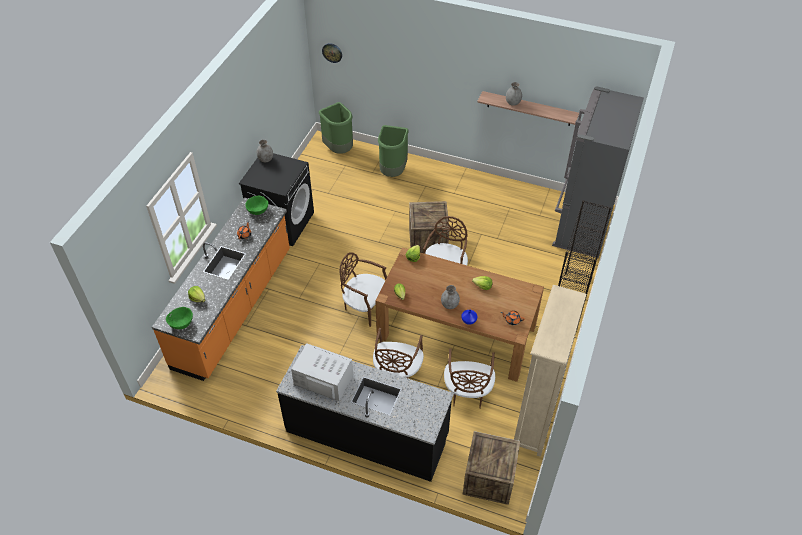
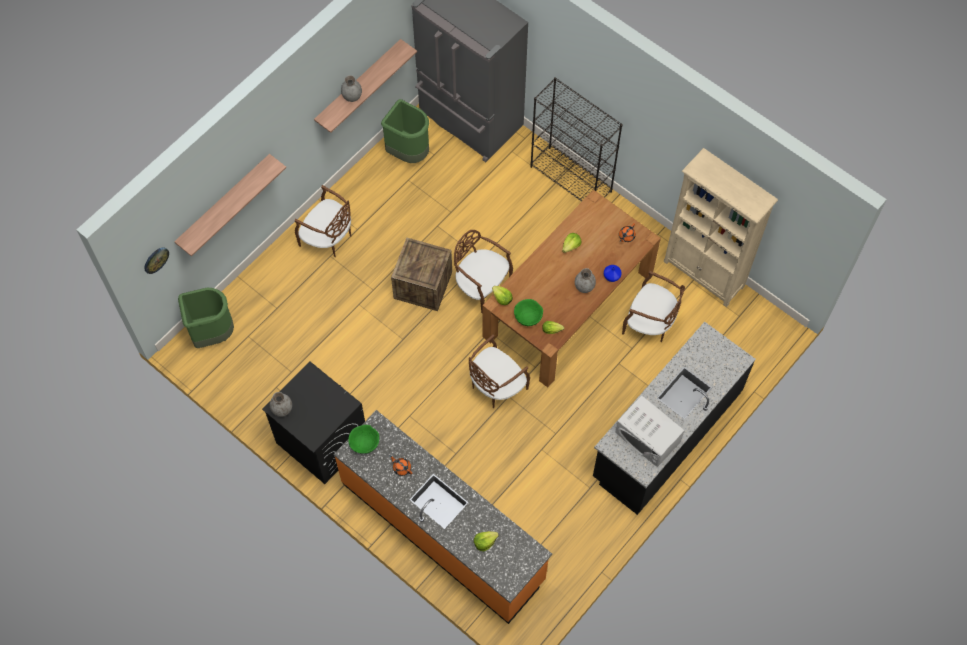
camera: 70 degrees left, 15 degrees up
(181, 323) = (516, 567): green bowl -> green bowl (528, 317)
(323, 379) = (647, 437): white microwave -> white microwave turned 90 degrees counterclockwise
(393, 71) = (224, 202): none -> shelf
(393, 171) = (287, 283): green trash can -> green trash can (408, 152)
(397, 373) = (602, 382): brown chair -> brown chair (328, 238)
(489, 478) = (753, 340): crate -> none

